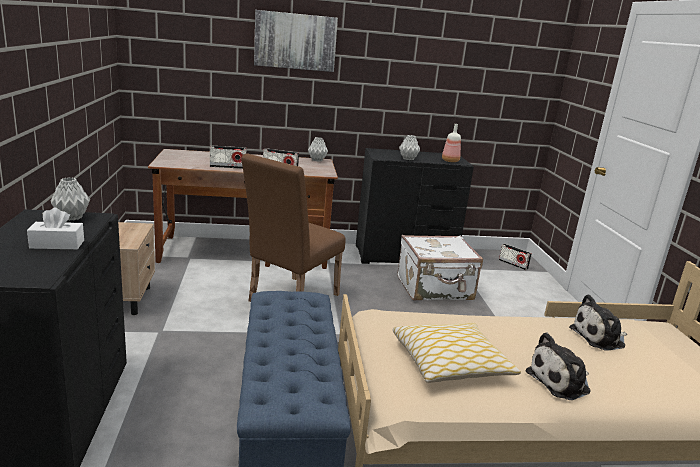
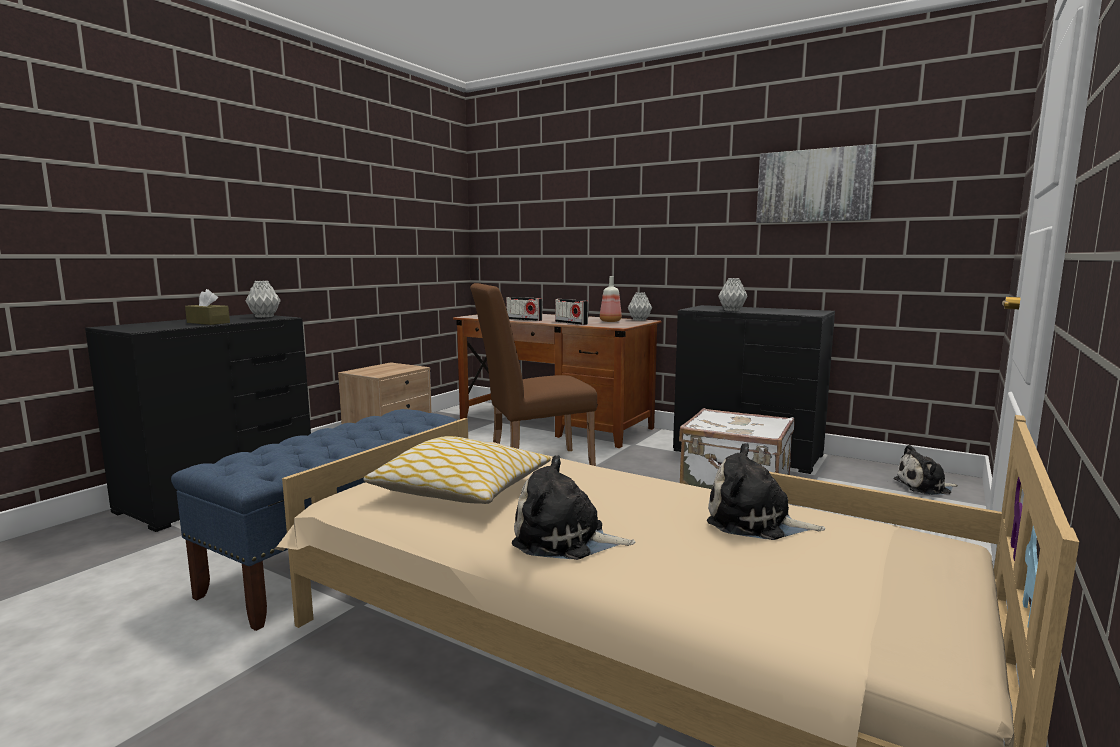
camera: 40 degrees right, 10 degrees down
(57, 244) = (208, 322): white tissue box -> brown tissue box
(295, 41) = (618, 184): picture -> picture (814, 186)
(450, 161) = (795, 313): bottle -> bottle (610, 321)
(513, 264) = (925, 487): radio -> plush toy

